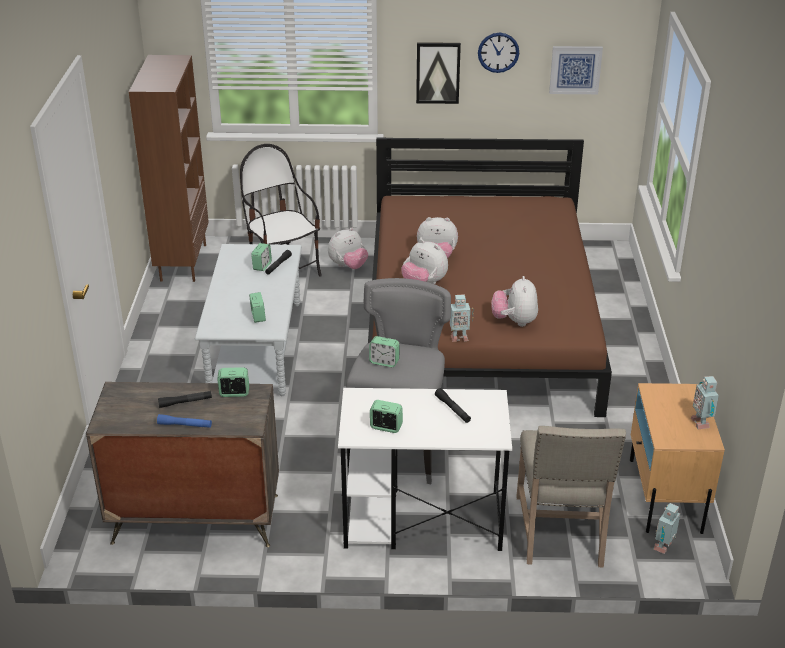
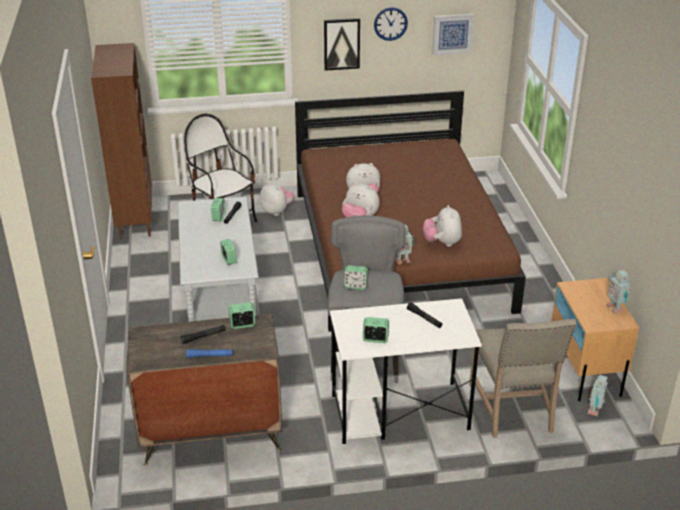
camera: 10 degrees left, 0 degrees up
(348, 266) = (277, 211): plush toy -> plush toy turned 90 degrees counterclockwise

